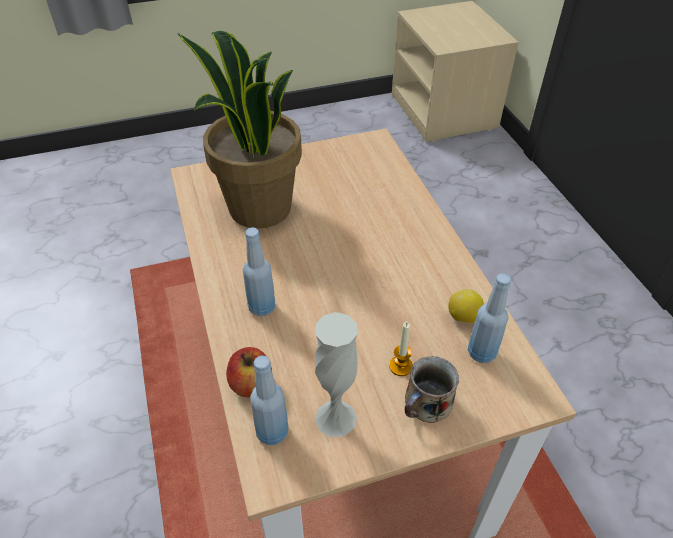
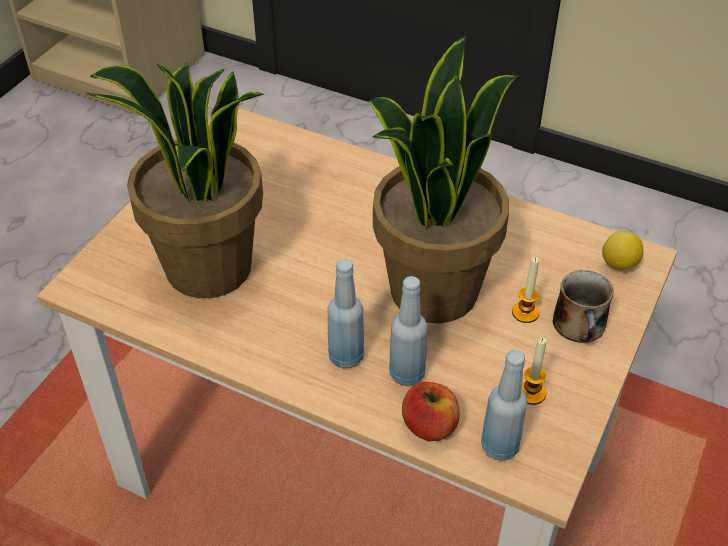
camera: 45 degrees left, 0 degrees up
(336, 418) = (531, 393): white vase -> candle
(362, 307) = (432, 289): none -> potted plant
(463, 317) = (520, 237): lemon -> lemon (619, 265)
(481, 353) = (567, 255): blue bottle -> blue bottle (407, 374)

